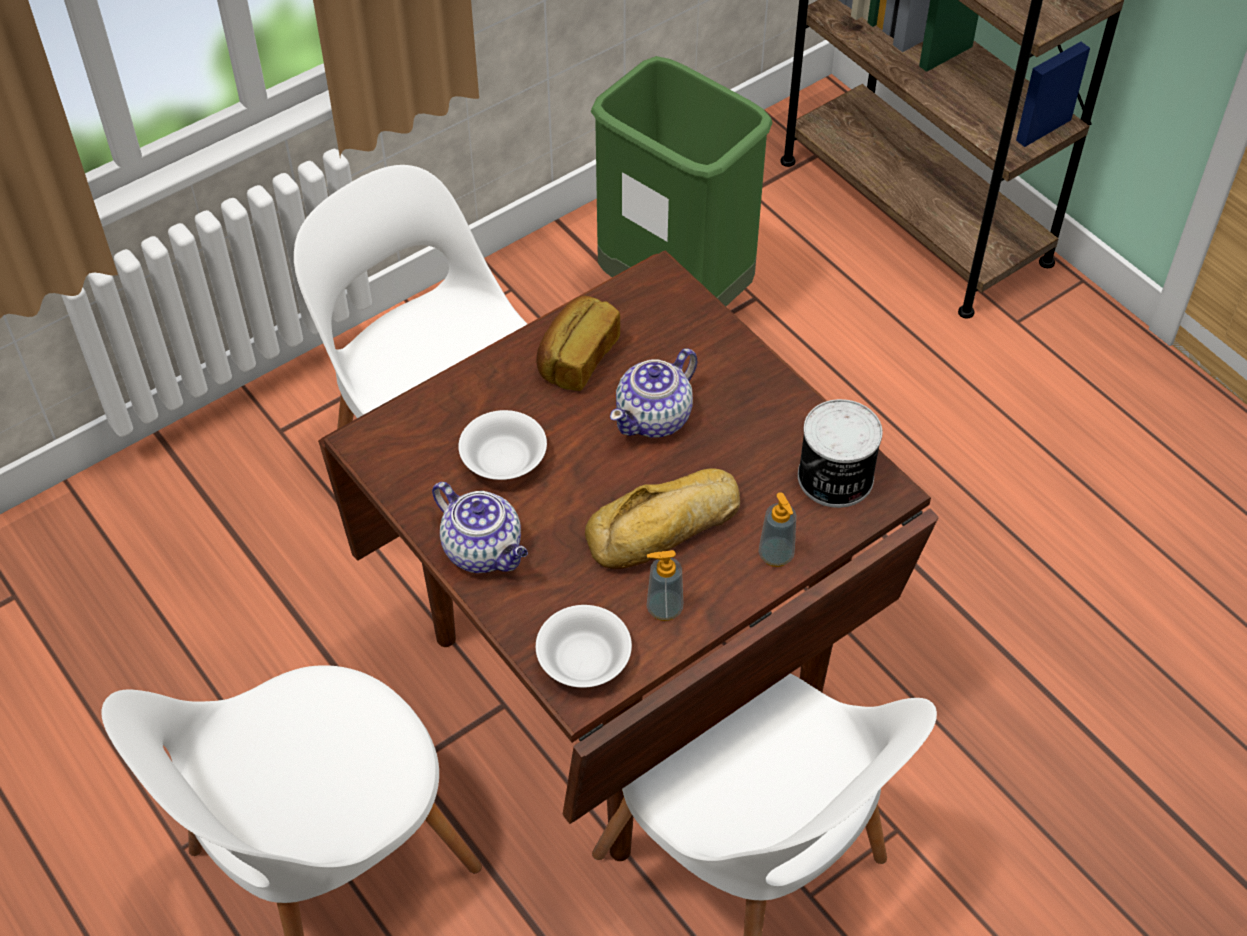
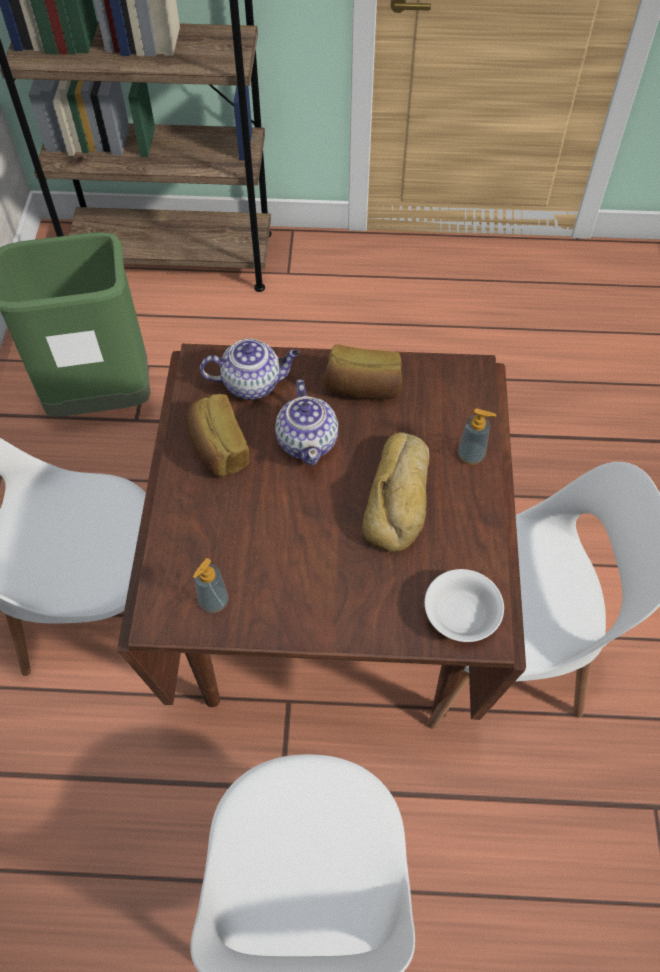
camera: 50 degrees left, 5 degrees up
(484, 550) = (323, 610): teapot -> teapot (253, 383)
(503, 460) = (259, 547): white bowl -> none
(664, 608) = (460, 541): soap dispenser -> soap dispenser (213, 601)
(764, 417) = (363, 388): none -> bread
(835, 478) = (441, 387): can -> none

